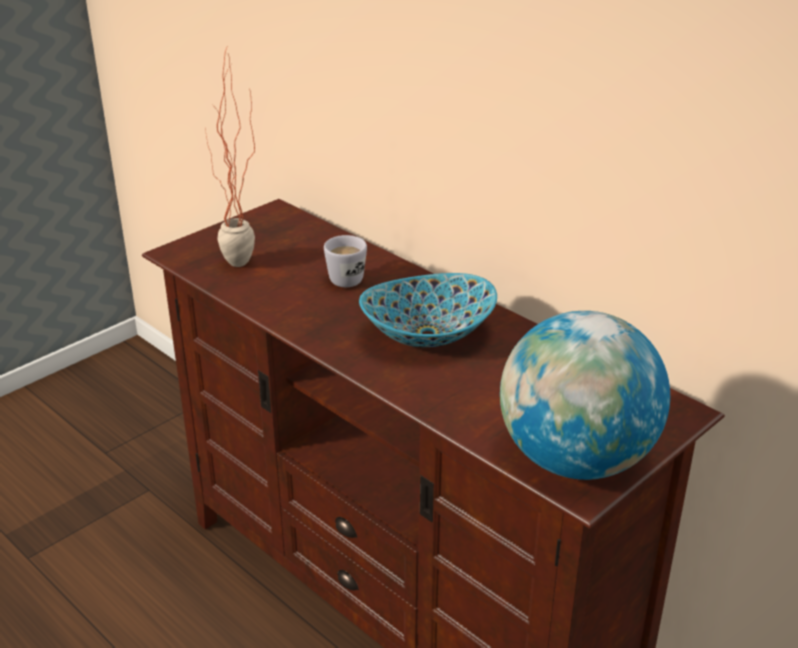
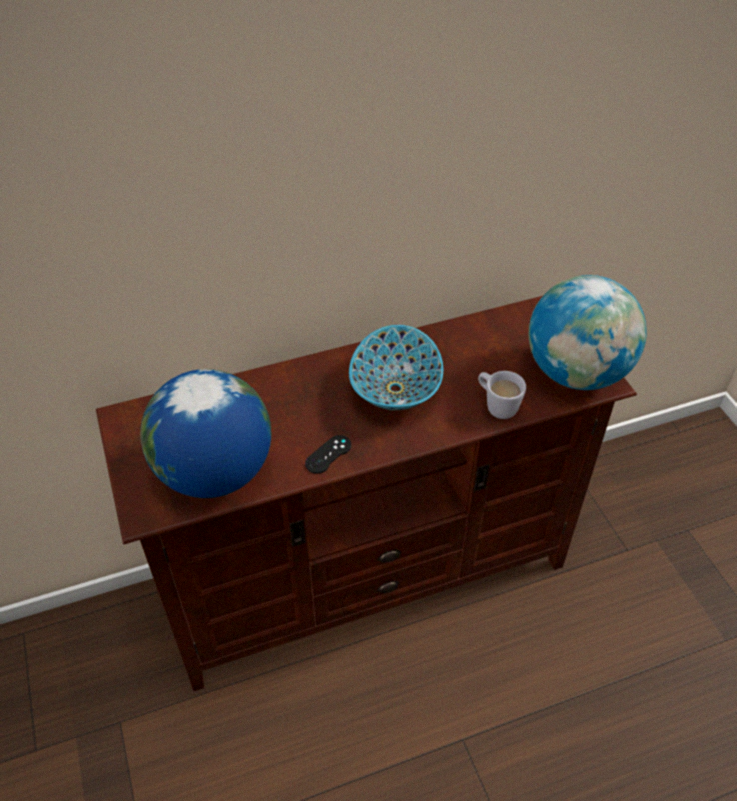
camera: 65 degrees left, 15 degrees up
(241, 269) = (214, 472): potted plant -> globe
(304, 319) = (328, 454): none -> black game controller
(350, 277) = (281, 405): white mug -> white mug (496, 405)

